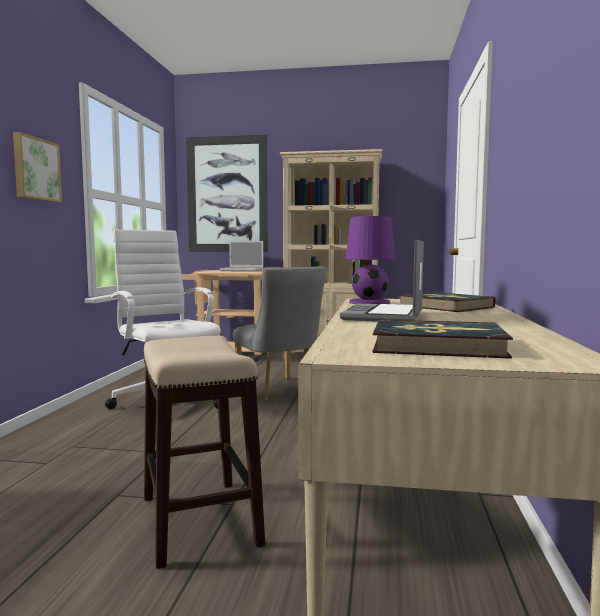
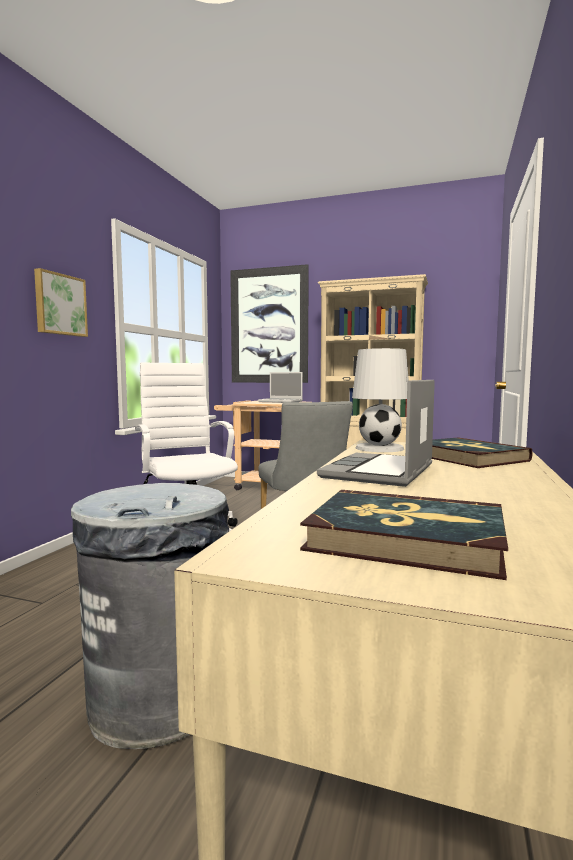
camera: 10 degrees right, 0 degrees up
(199, 521) = (160, 697): stool -> grey trash can
(369, 302) = (379, 448): purple table lamp -> white table lamp

